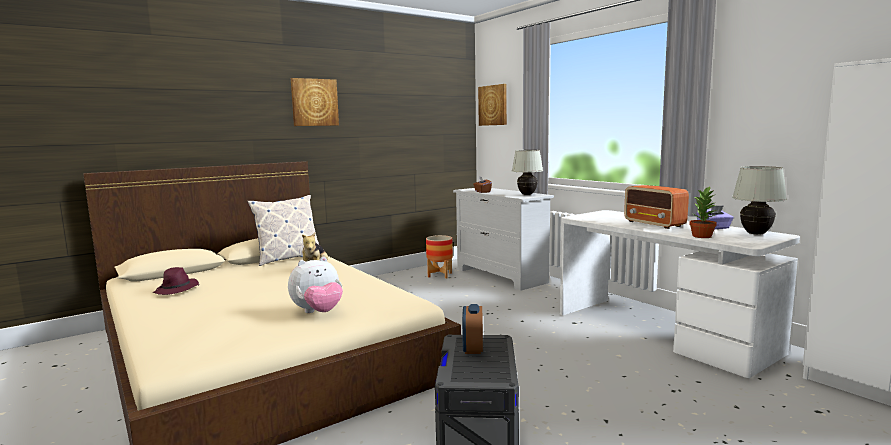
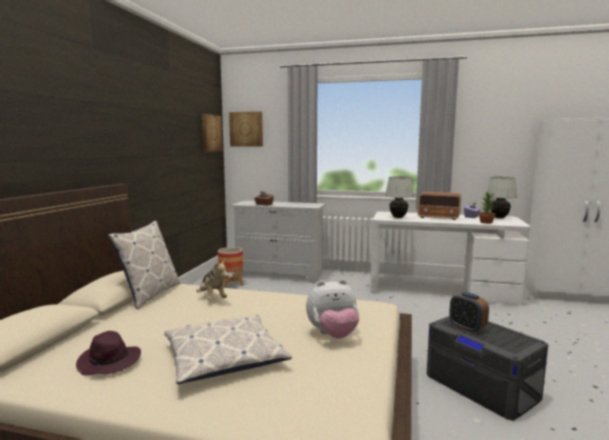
camera: 40 degrees left, 0 degrees up
(225, 304) = (224, 357): none -> pillow
(314, 102) = (122, 117): picture -> picture (210, 133)
(318, 312) = (333, 335): plush toy -> plush toy turned 60 degrees clockwise
(527, 194) = (307, 204): white table lamp -> white table lamp (398, 217)

